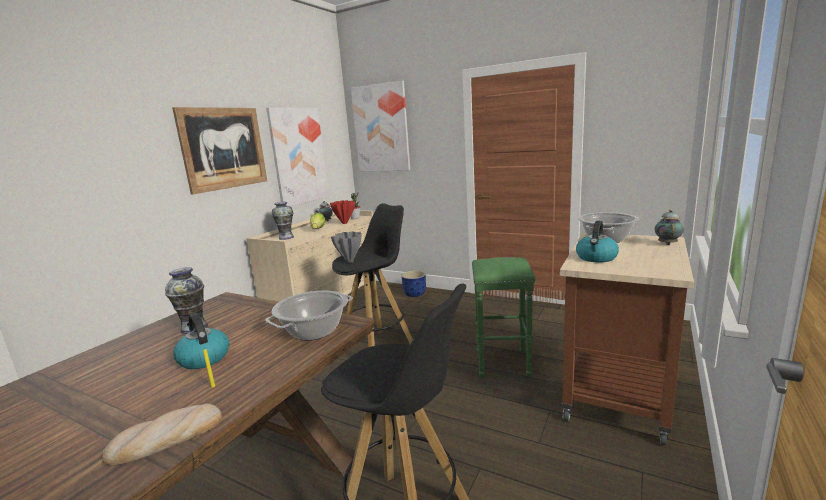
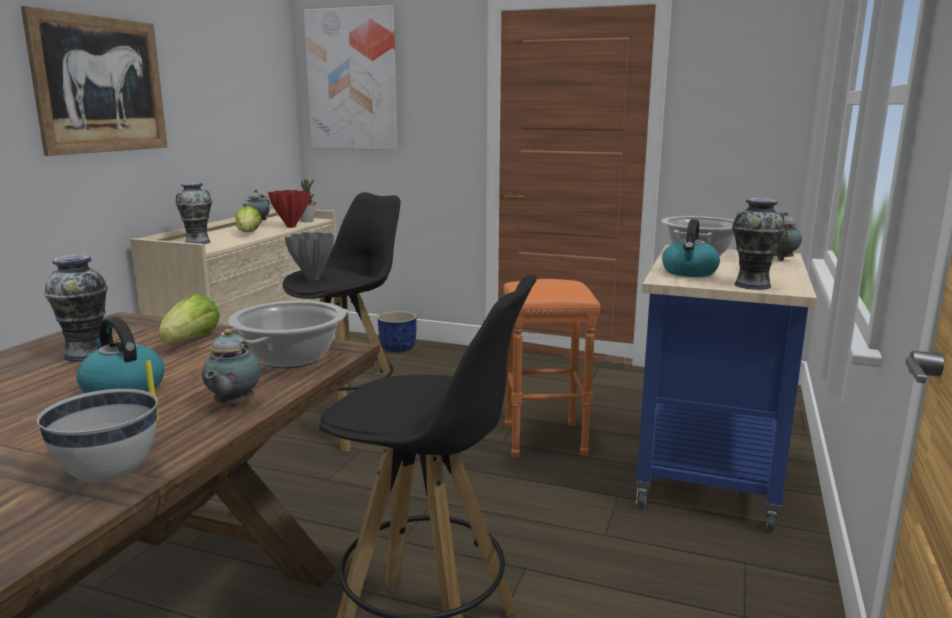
camera: 10 degrees left, 0 degrees up
(166, 439) = (109, 475): bread -> white bowl
(258, 316) = (191, 341): none -> lettuce
(264, 374) = (232, 405): none -> teapot
(298, 156) = (217, 112): picture -> none
(501, 363) = (542, 439): green stool -> orange stool
(618, 396) = (709, 477): brown cart -> blue cart
(643, 270) = (752, 285): none -> vase

